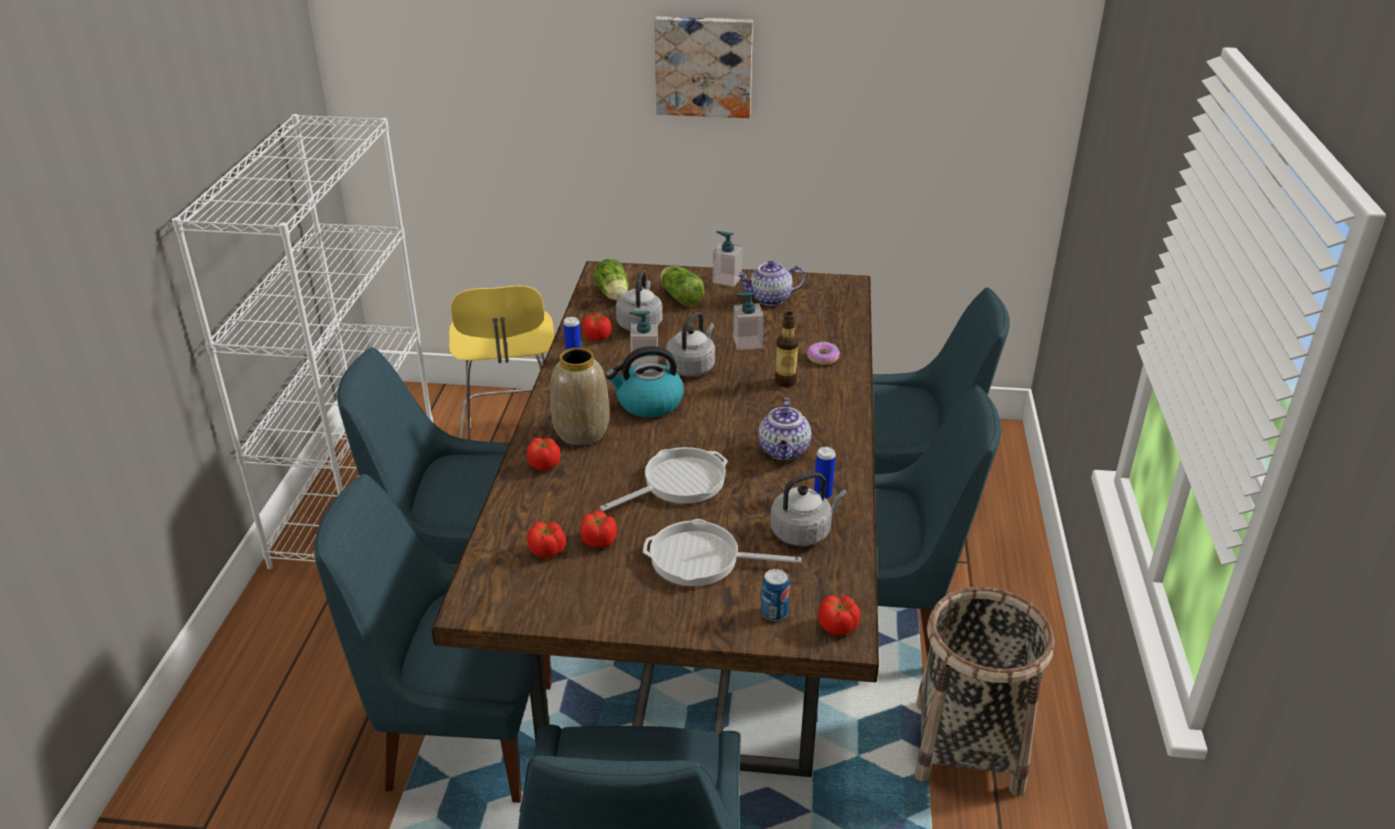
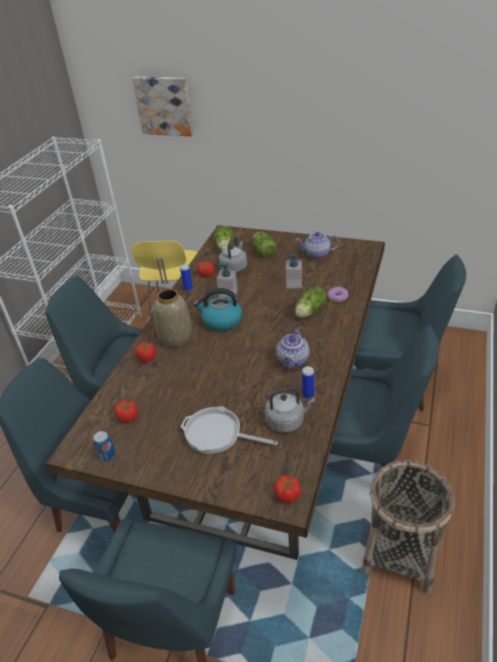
camera: 15 degrees right, 5 degrees up
(599, 541) = (160, 414): tomato -> none
(679, 483) = (221, 378): frying pan -> none
(692, 367) = (255, 298): grey kettle -> none
(704, 66) = (288, 107): picture -> picture (164, 105)
(727, 280) = (295, 241): soap dispenser -> none
(774, 613) = (250, 479): can -> can (107, 456)
(785, 381) = (309, 312): bottle -> lettuce

